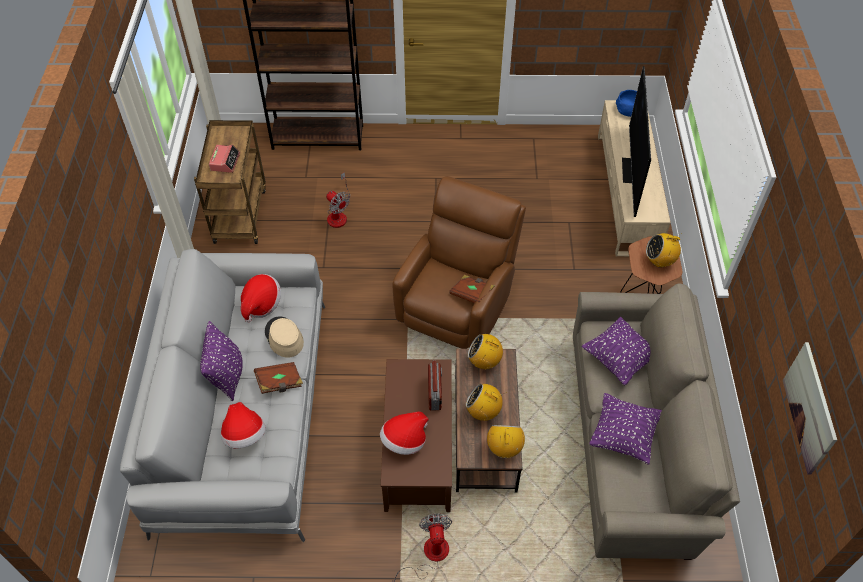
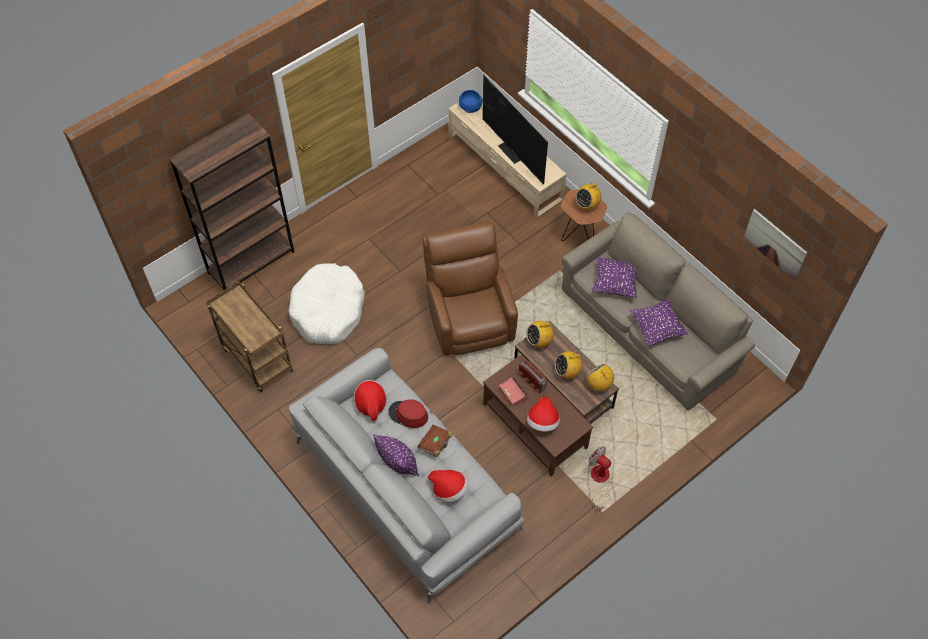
camera: 40 degrees left, 5 degrees up
(225, 161) = (250, 324): alarm clock -> alarm clock (513, 393)
(283, 337) = (408, 414): beige hat -> red hat
(338, 214) = (328, 310): fan -> white dog bed
(472, 294) = (494, 304): brown book -> none

